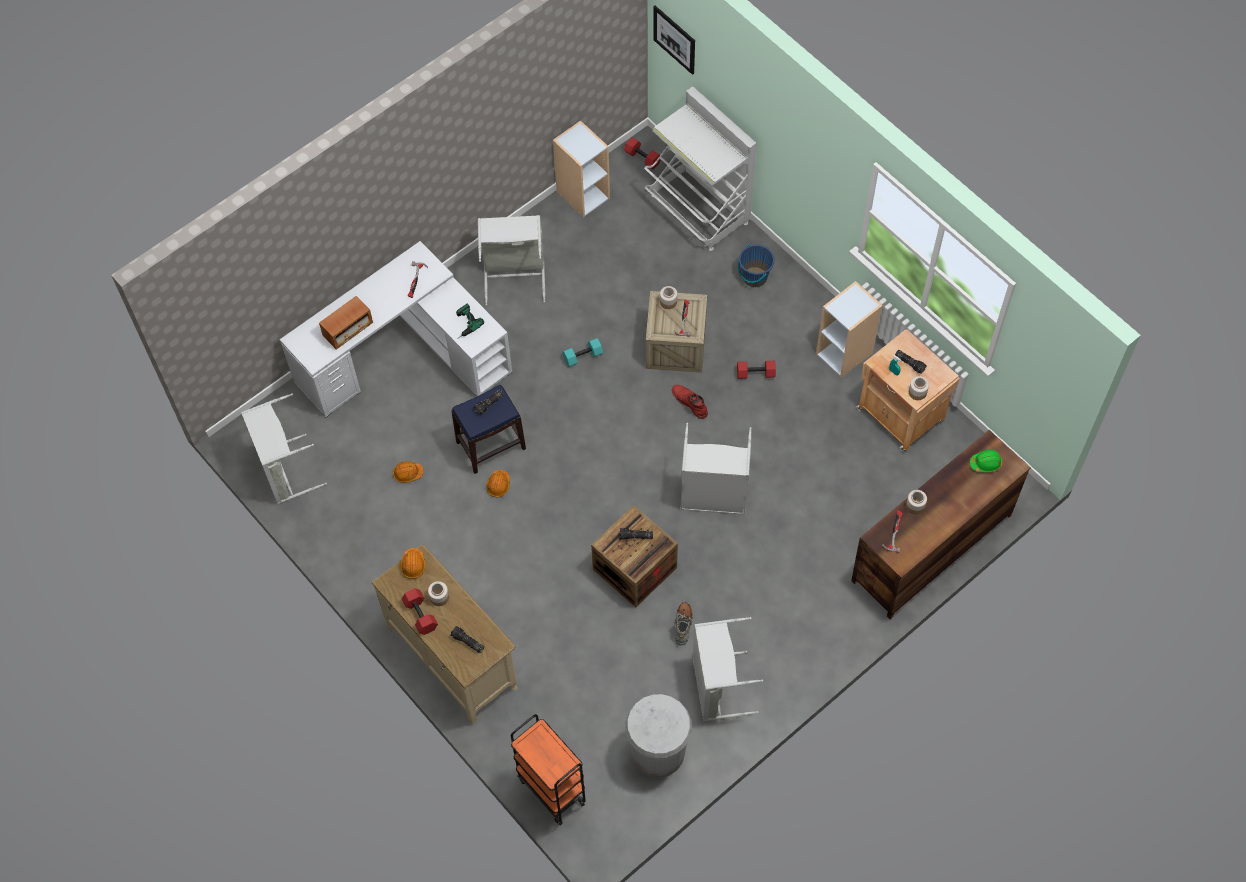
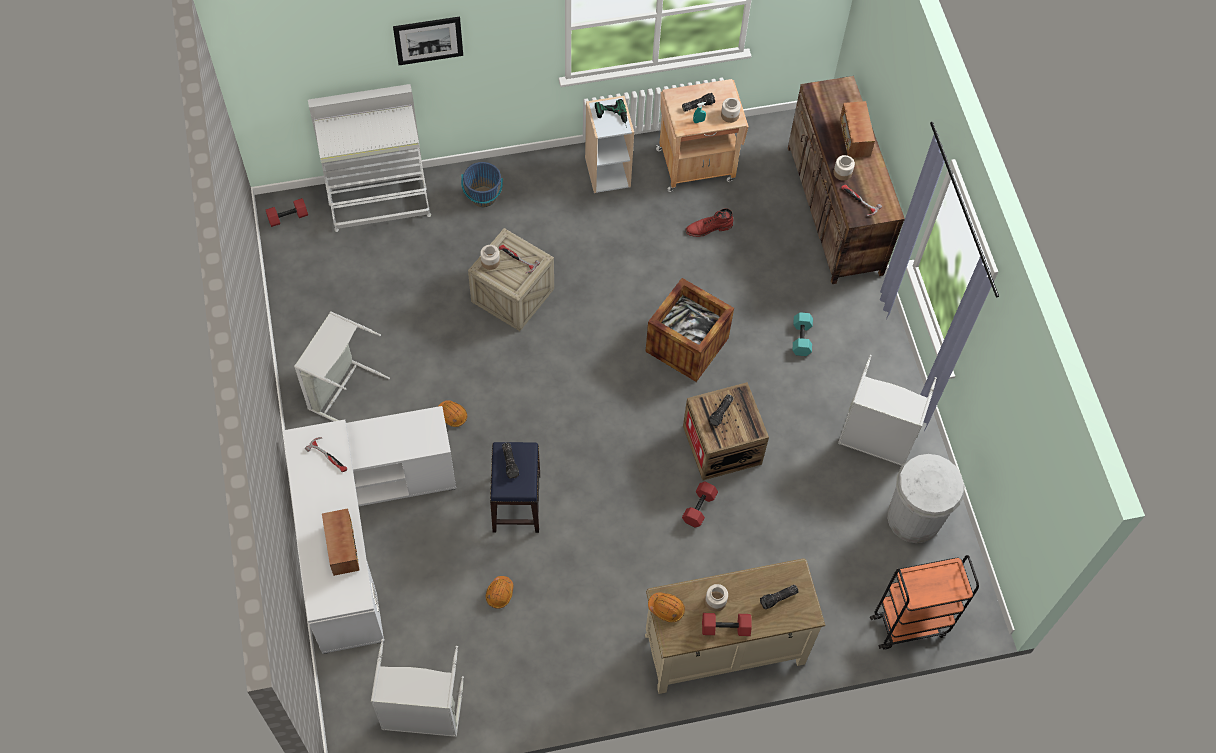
camera: 65 degrees left, 0 degrees up
(463, 324) = (407, 439): power drill -> power drill (612, 117)
(498, 485) = (564, 517): orange hard hat -> orange hard hat (452, 415)
(582, 357) = (472, 376): turquoise dumbbell -> turquoise dumbbell (802, 339)
(583, 194) = (291, 286): bookcase -> none
(674, 39) = (266, 73): picture -> picture (428, 40)
(683, 625) = (800, 434): grey boot -> none
(689, 402) = (579, 314): red boot -> red boot (708, 228)
(713, 496) = (687, 345): grey laundry basket -> crate
(755, 374) = (584, 248): red dumbbell -> red dumbbell (699, 508)
(960, 498) = (854, 138): none -> radio
(986, 463) = (831, 103): green hard hat -> none

